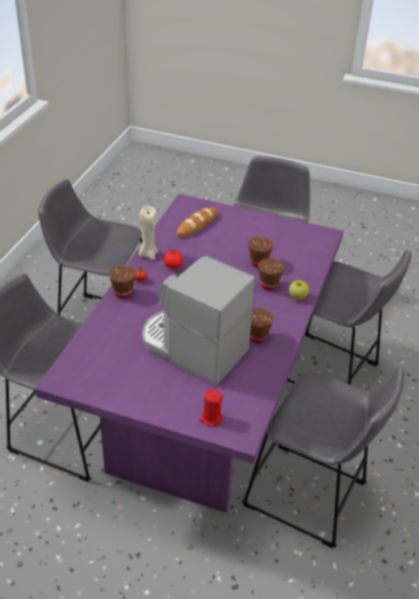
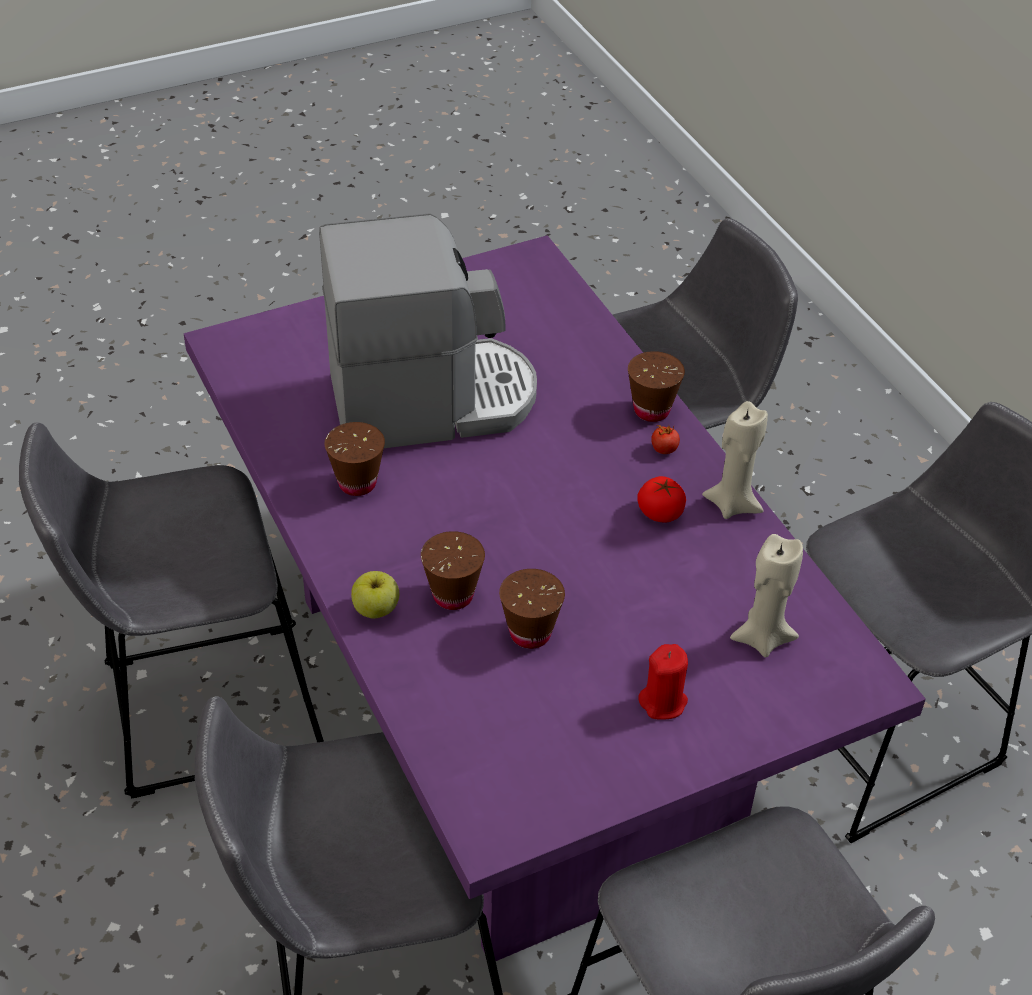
camera: 135 degrees right, 5 degrees up
(197, 225) = (762, 638): bread -> beige candle
(211, 418) = (287, 336): red candle -> red candle (663, 702)

